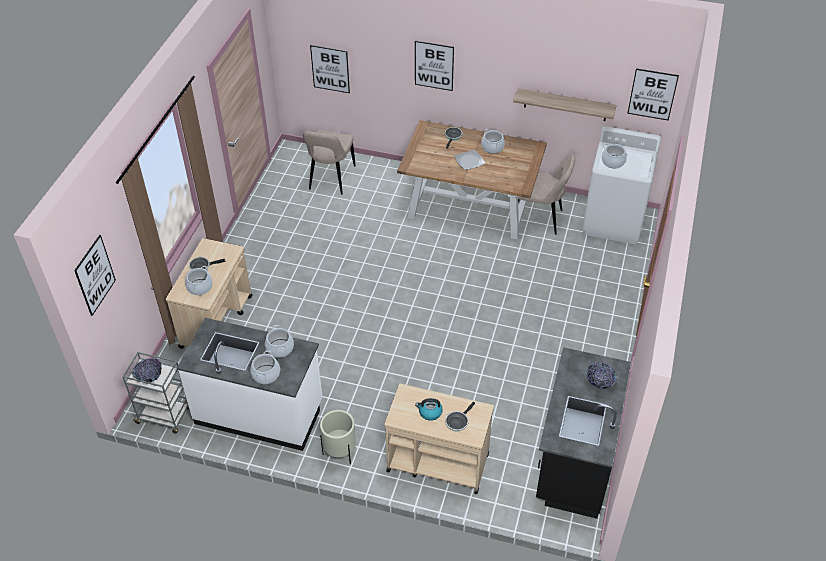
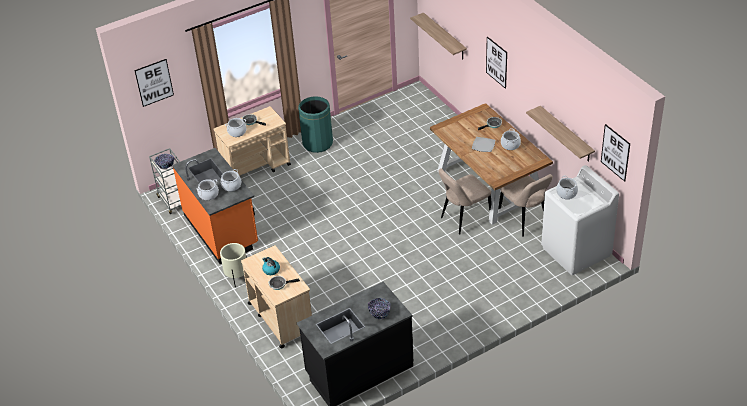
camera: 45 degrees right, 5 degrees down
(253, 257) = (317, 143): none -> green trash can
(259, 412) = (222, 230): white counter -> orange counter
(330, 69) = (444, 36): picture -> shelf
(331, 179) = (418, 121): beige chair -> beige chair (464, 219)

